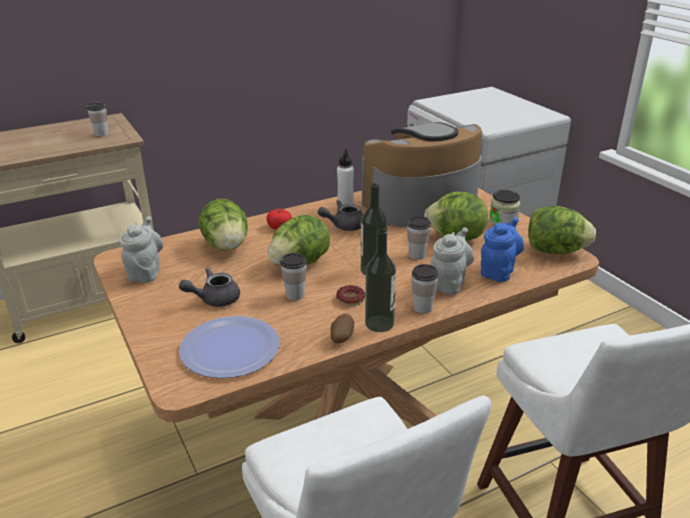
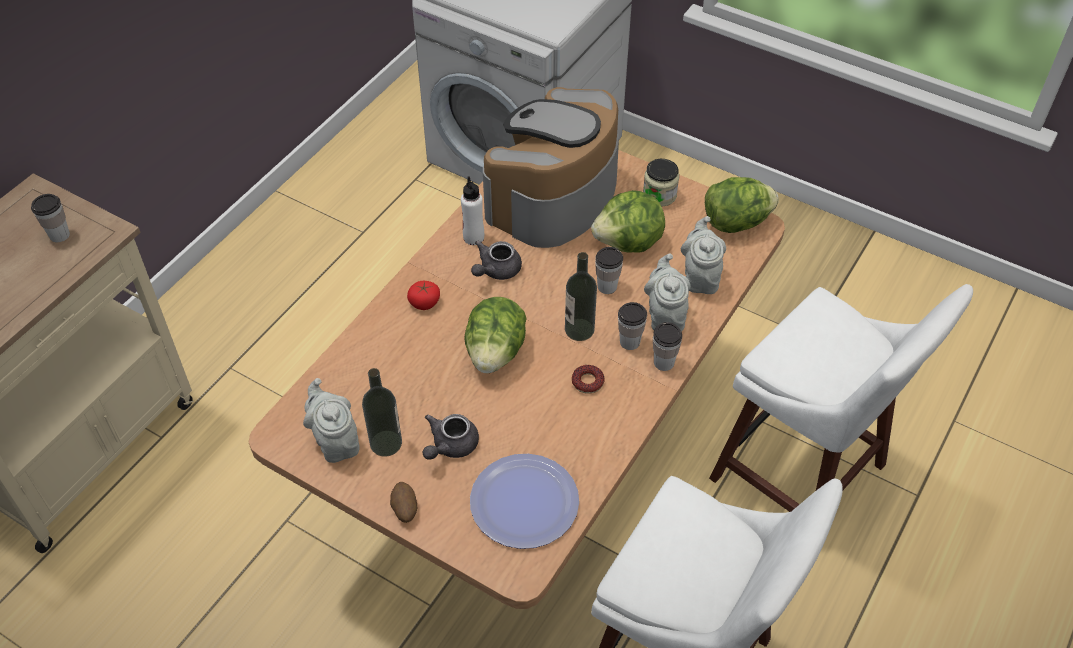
camera: 30 degrees left, 20 degrees up
(226, 246) = (391, 360): lettuce -> none
(295, 295) = (528, 402): cup -> cup (629, 342)
(341, 338) = (617, 438): potato -> potato (404, 509)
(379, 323) = (639, 403): bottle -> bottle (386, 443)
(498, 271) = (700, 277): blue teapot -> grey teapot

